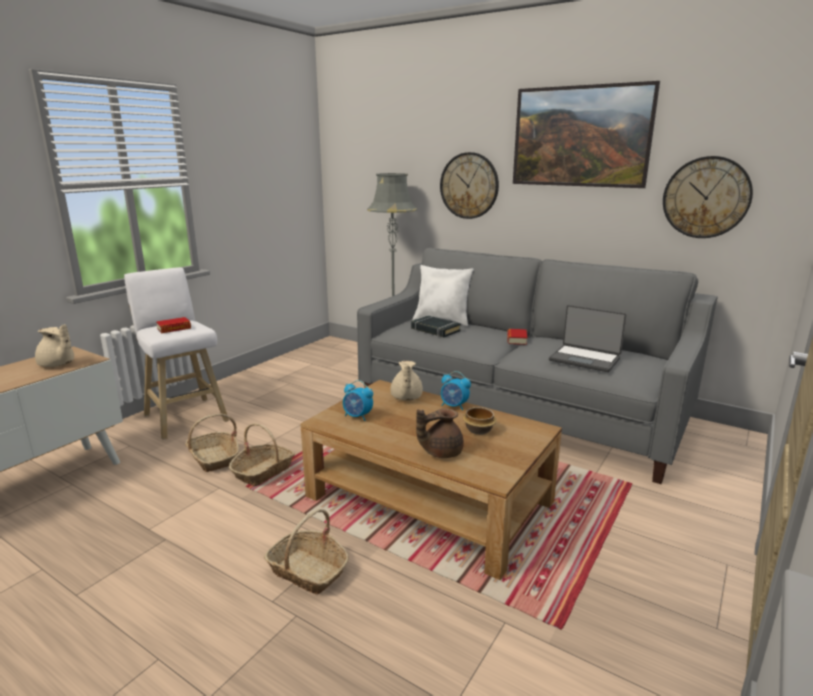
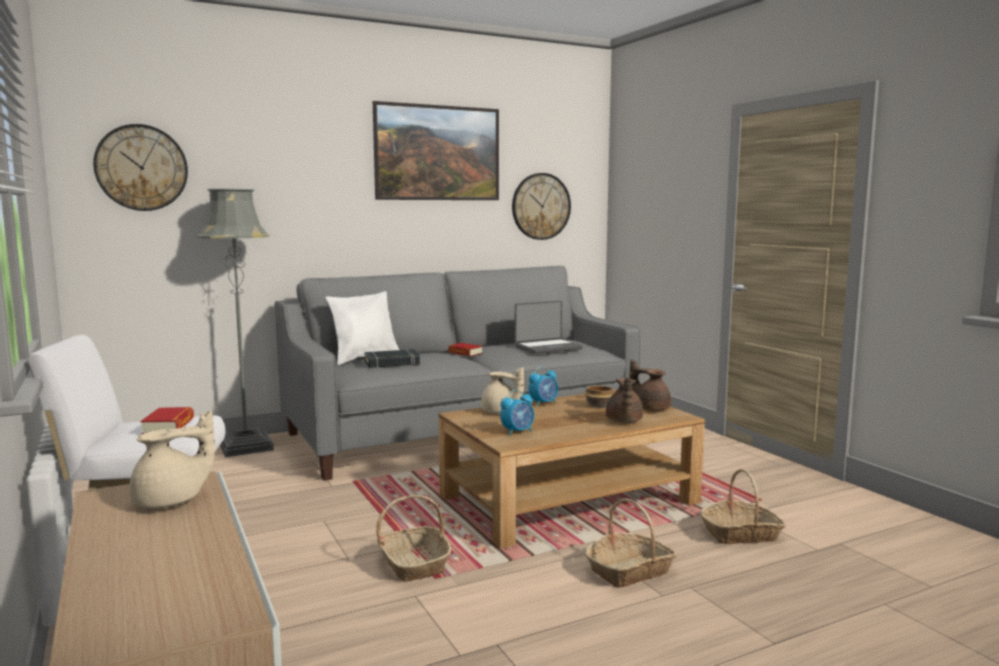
camera: 60 degrees left, 10 degrees down
(214, 458) = (332, 590): basket -> basket (741, 534)
(469, 186) = (320, 204): wall clock -> wall clock (141, 168)
(505, 456) = (650, 408): none -> brown teapot

